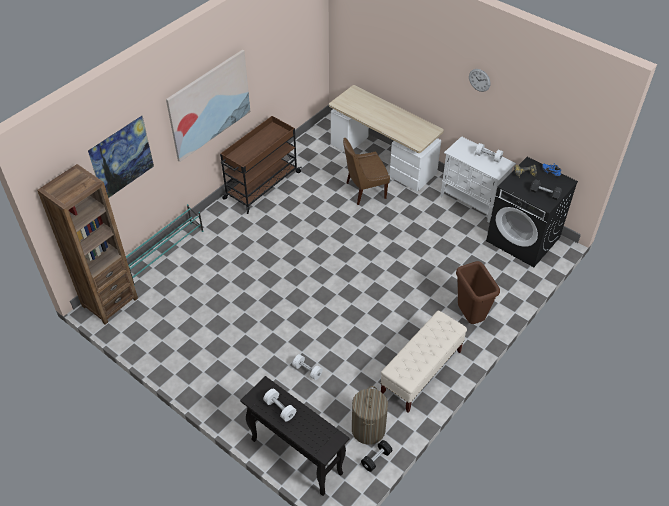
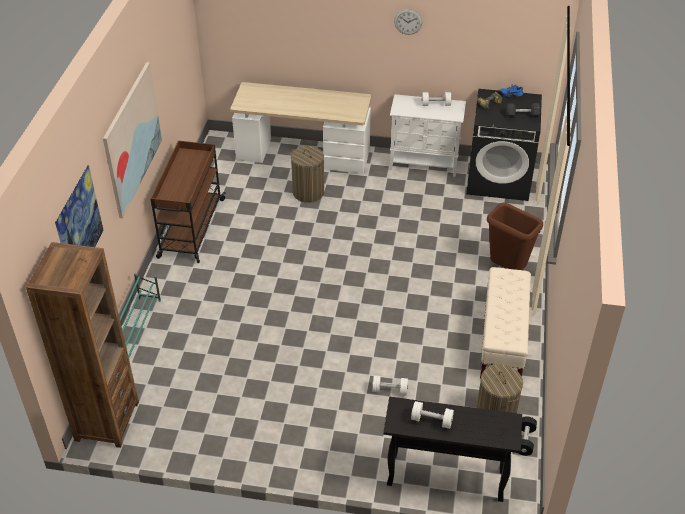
camera: 30 degrees left, 5 degrees down
(364, 191) = (308, 192): brown chair -> laundry basket

